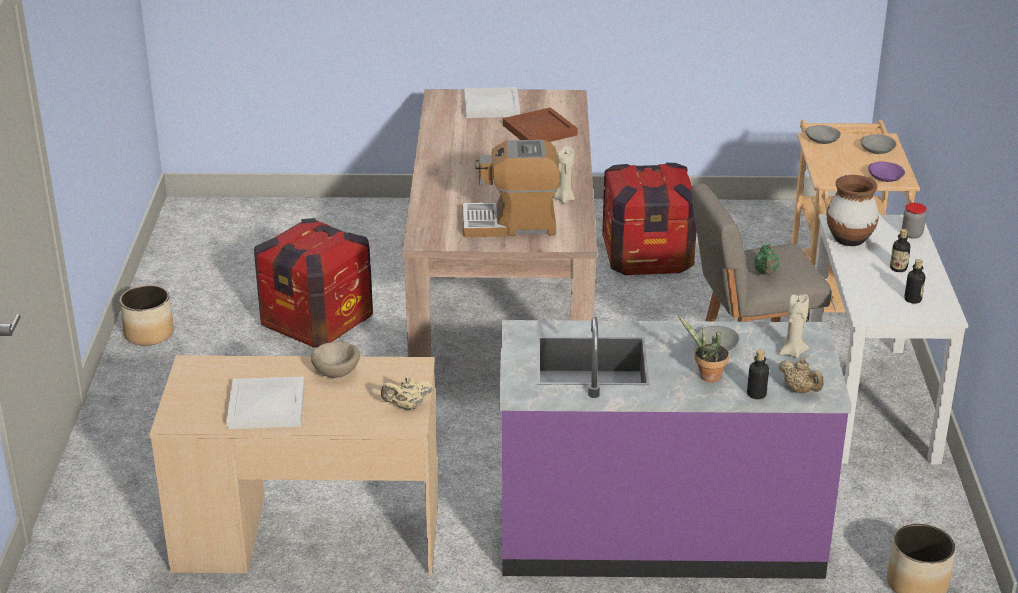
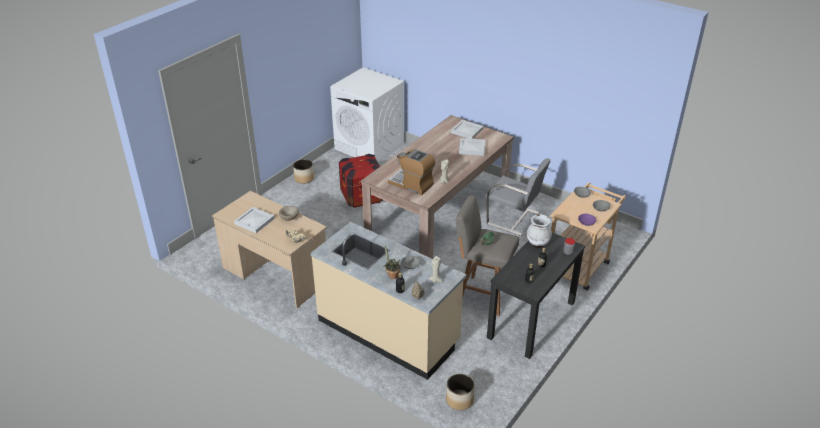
camera: 35 degrees right, 5 degrees up
(223, 229) = (369, 147): none -> white washing machine
(541, 130) = (472, 148): brown tray -> white tray
(647, 256) = (513, 219): crate -> grey chair
(659, 532) = (388, 331): purple counter -> beige counter
(849, 240) = (537, 244): brown vase -> white vase
(870, 403) = (531, 320): white desk -> black desk

